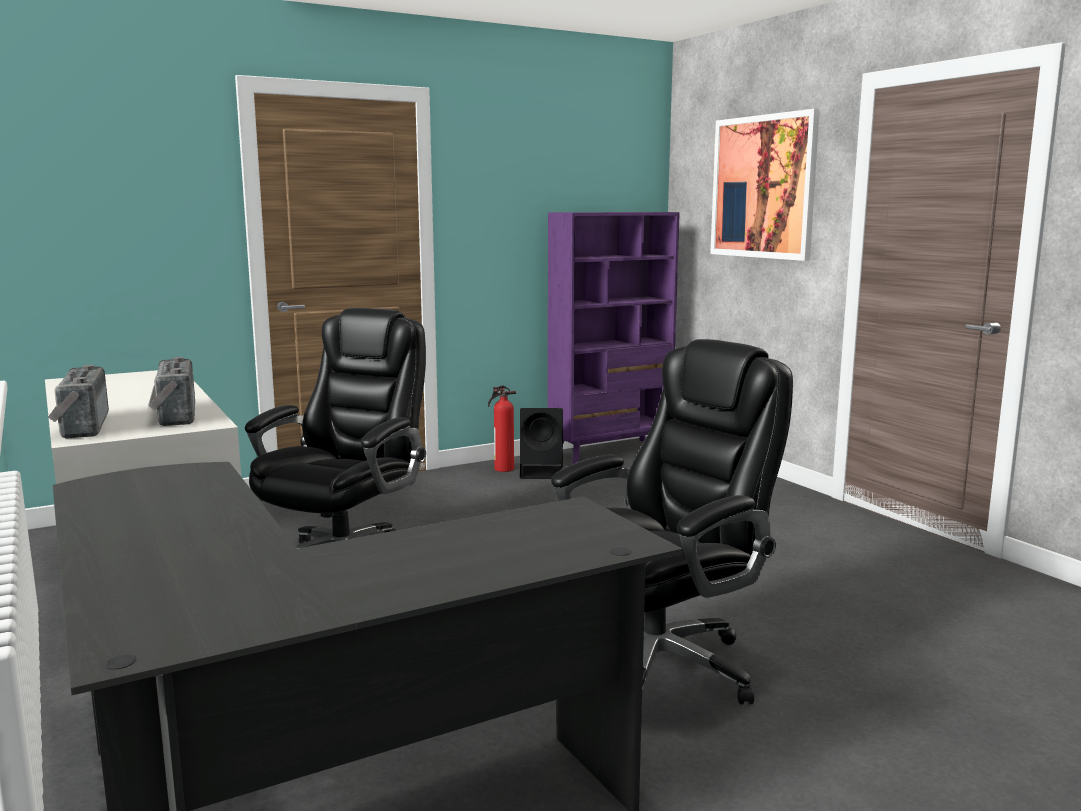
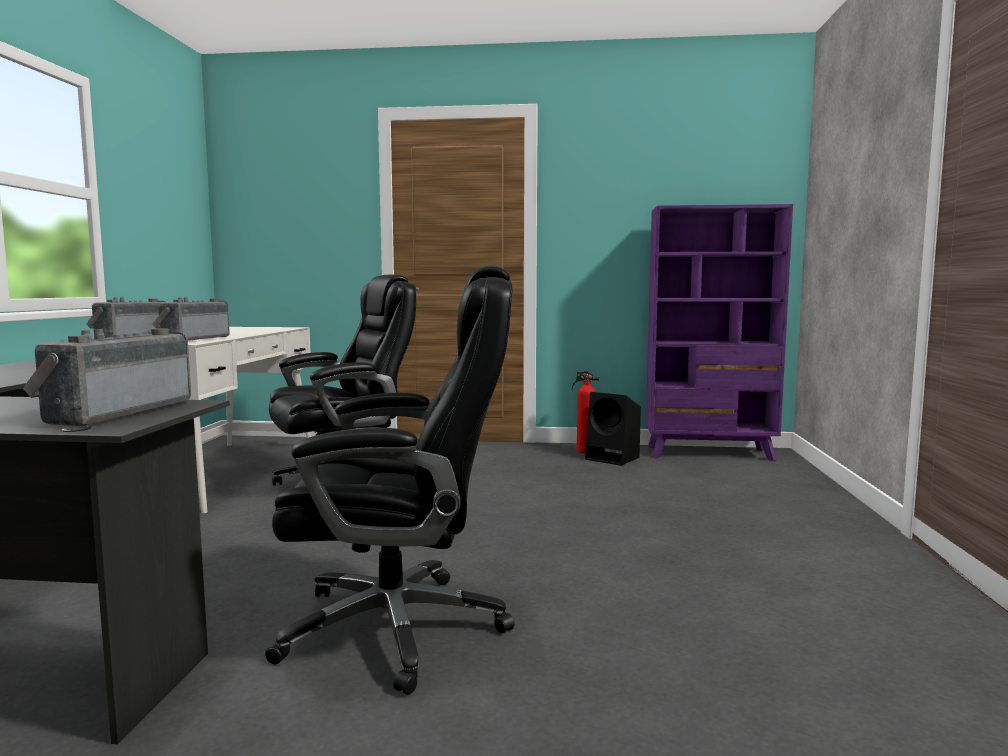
camera: 35 degrees right, 5 degrees down
(570, 528) = (116, 411): none -> radio
(763, 187) = (864, 161): picture -> none

